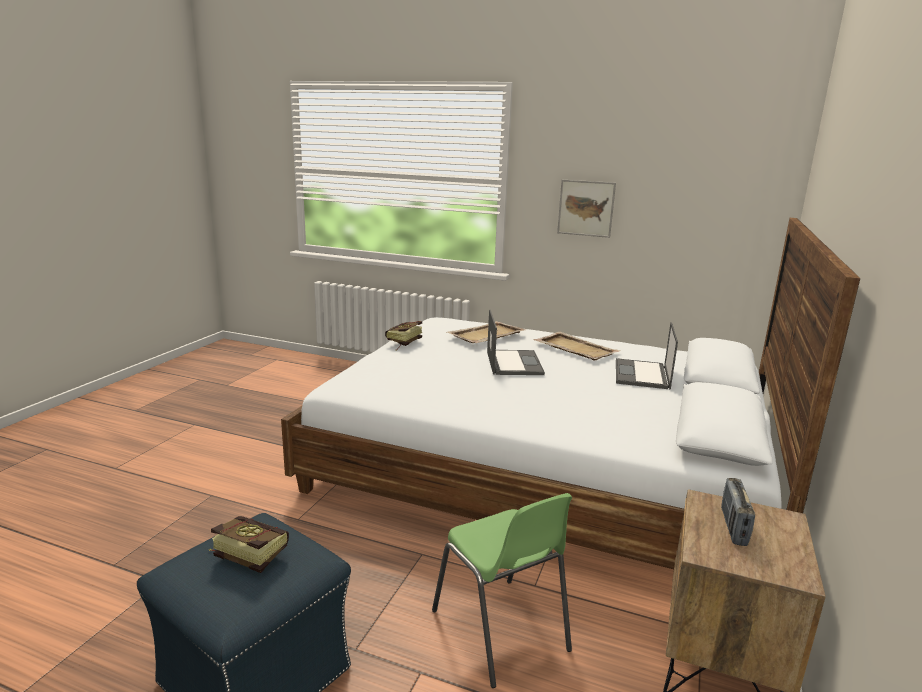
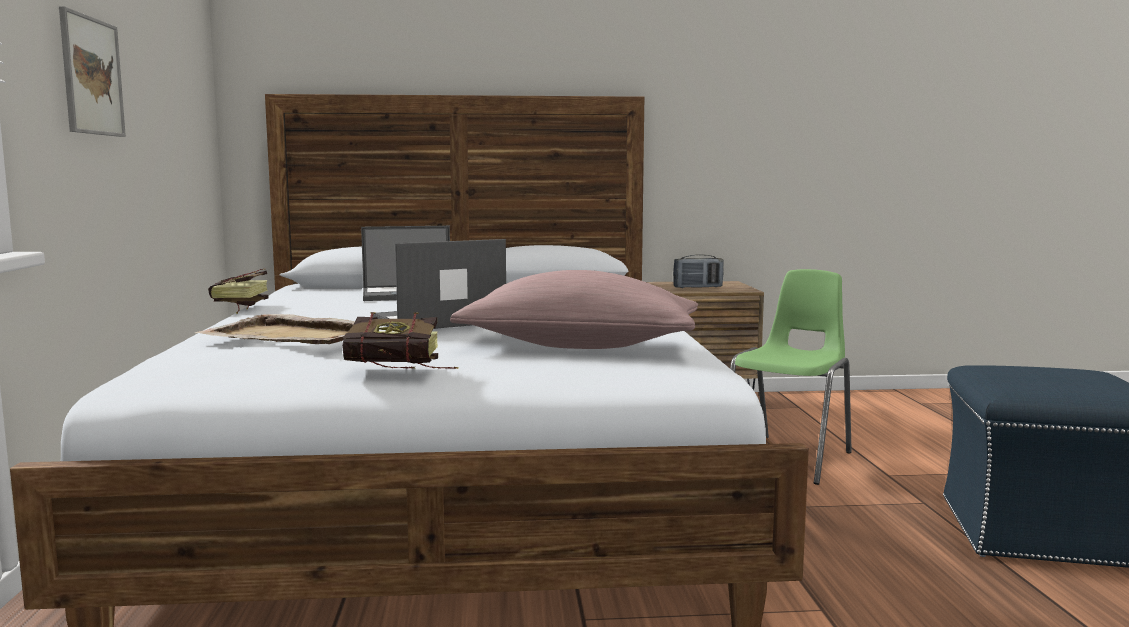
camera: 115 degrees left, 10 degrees down
(246, 555) = (1049, 379): book -> book (238, 308)
(417, 378) = (579, 346): none -> pink pillow
(575, 348) = (320, 310): beige tray -> none

